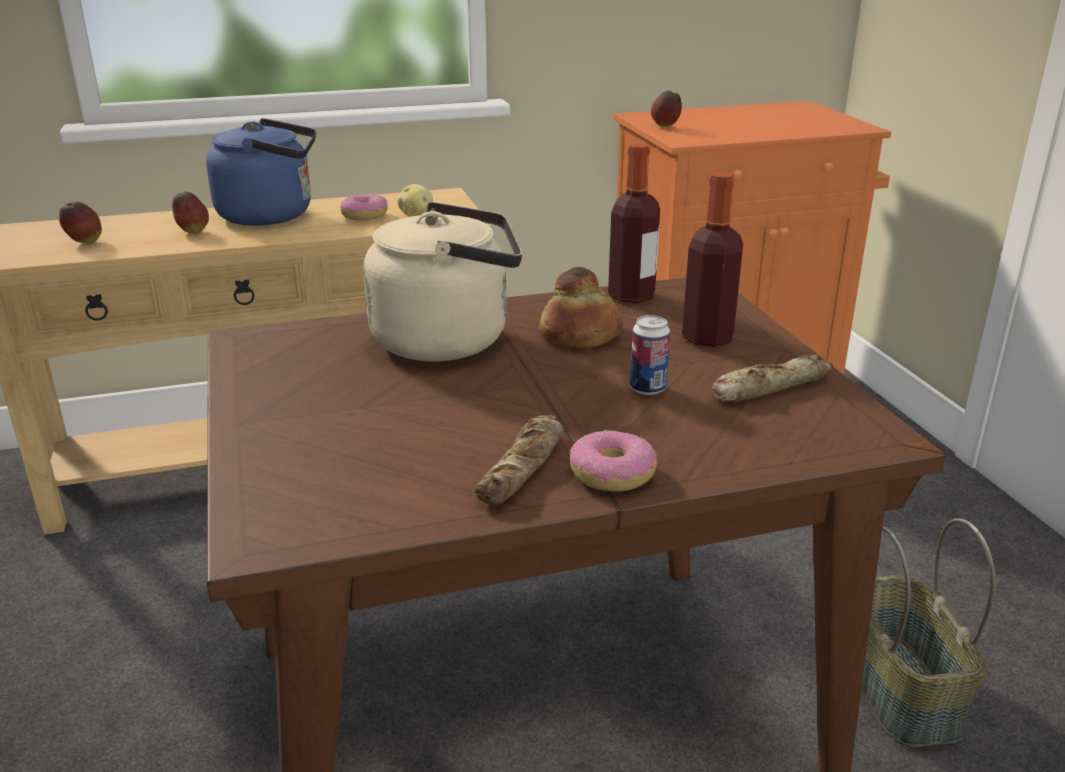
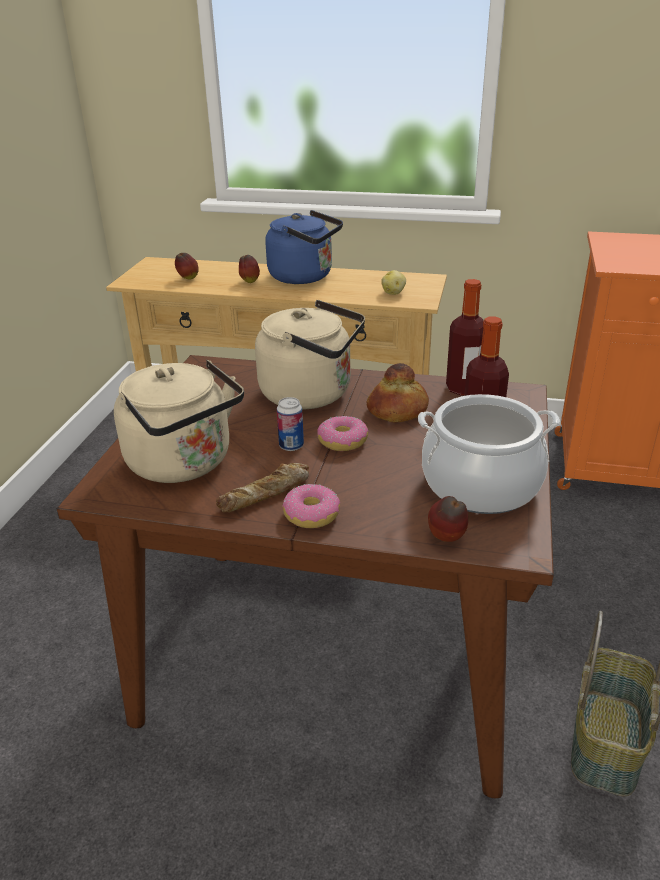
camera: 30 degrees right, 5 degrees up
(360, 464) = (185, 464): none -> beige kettle
(365, 215) = (360, 287): donut -> donut (343, 441)
(647, 388) = (397, 462): can -> can (291, 446)
(666, 127) = (614, 250): apple -> apple (447, 539)
(769, 387) = (481, 485): bread -> cooking pot

